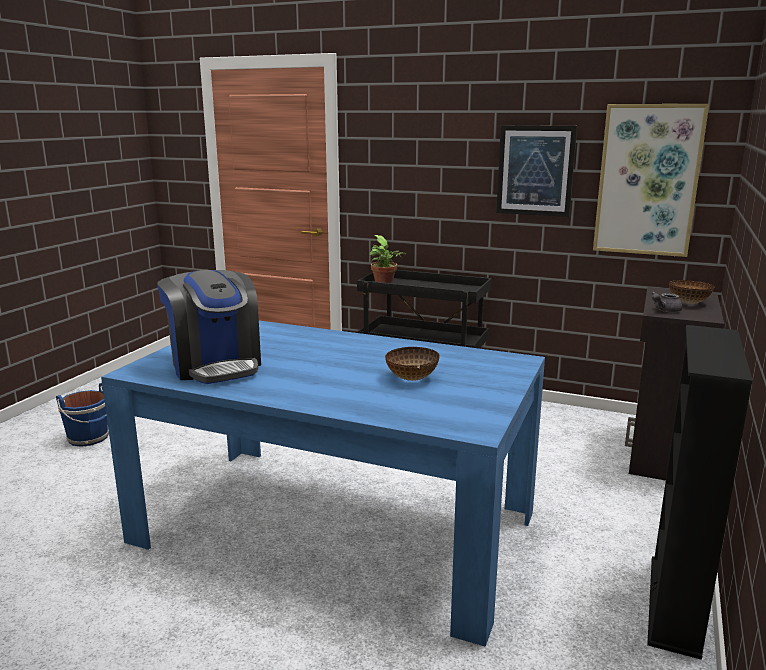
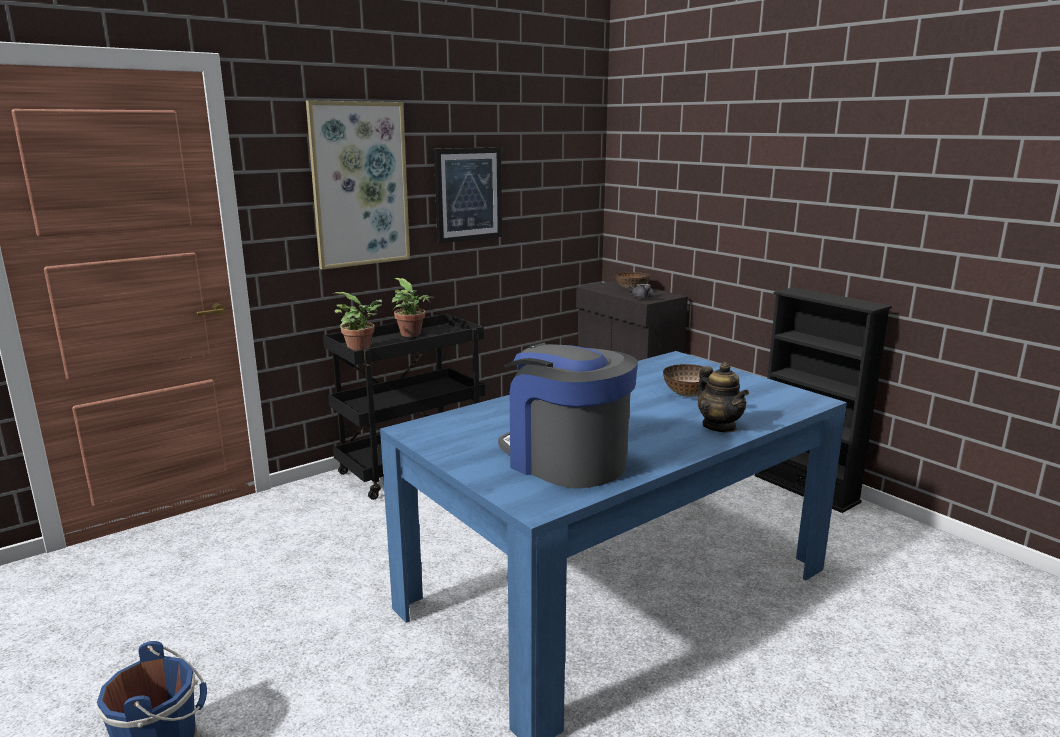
camera: 60 degrees left, 0 degrees up
(215, 365) = (565, 460): coffee machine -> coffee machine turned 135 degrees counterclockwise
(341, 400) = (719, 426): none -> teapot
(441, 286) = (412, 334): none -> potted plant
(647, 180) = (552, 194): picture -> picture (359, 185)

